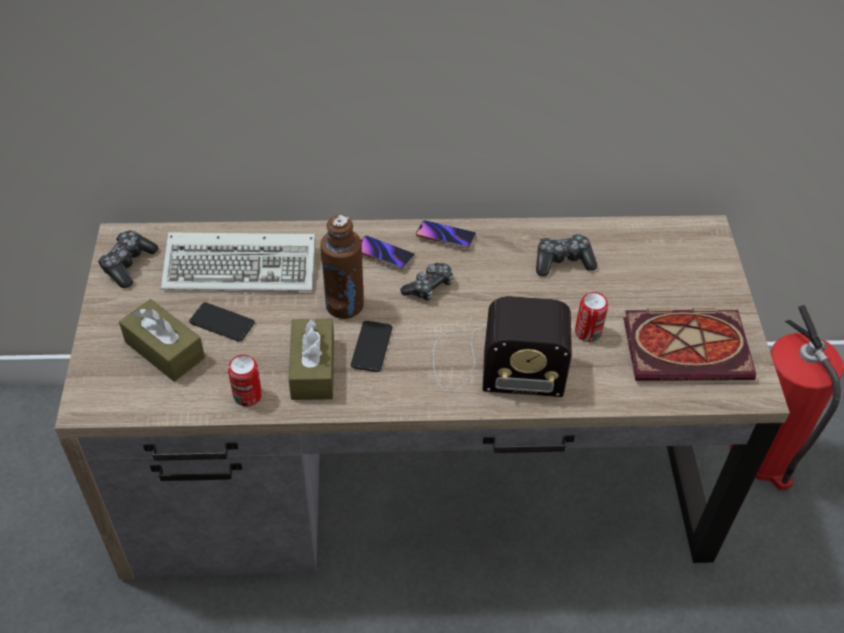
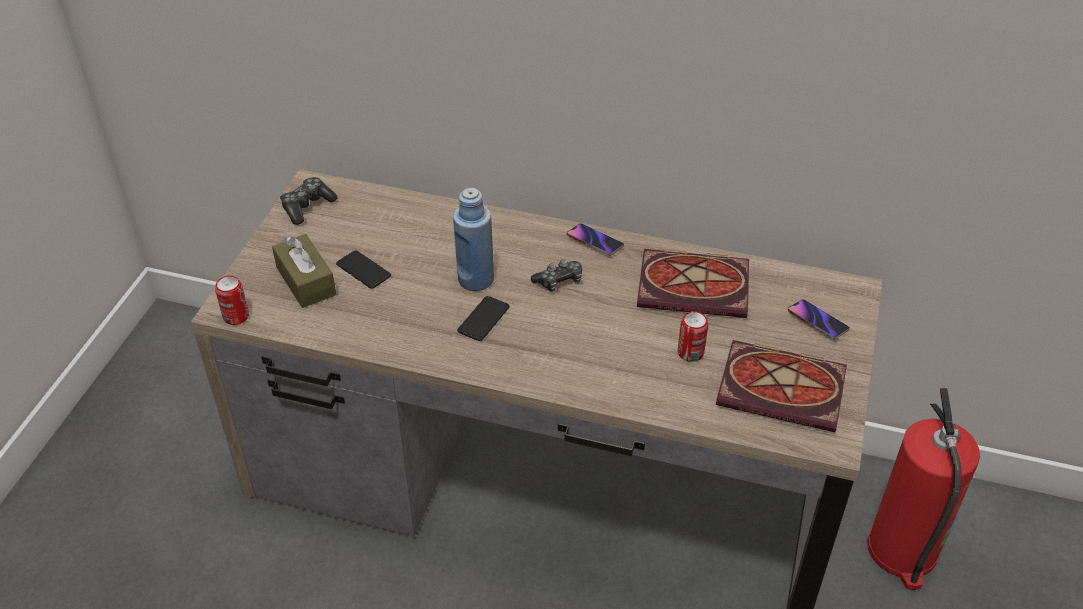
camera: 20 degrees right, 5 degrees down
(244, 266) = (403, 229): keyboard -> none
(247, 395) = (358, 334): can -> can (236, 316)
(313, 369) = (423, 325): brown tissue box -> none
(344, 305) = (476, 279): brown bottle -> blue bottle
(383, 255) = (530, 245): phone -> phone (817, 322)
(493, 365) = (587, 360): radio -> none
(562, 261) = (696, 286): game controller -> book

